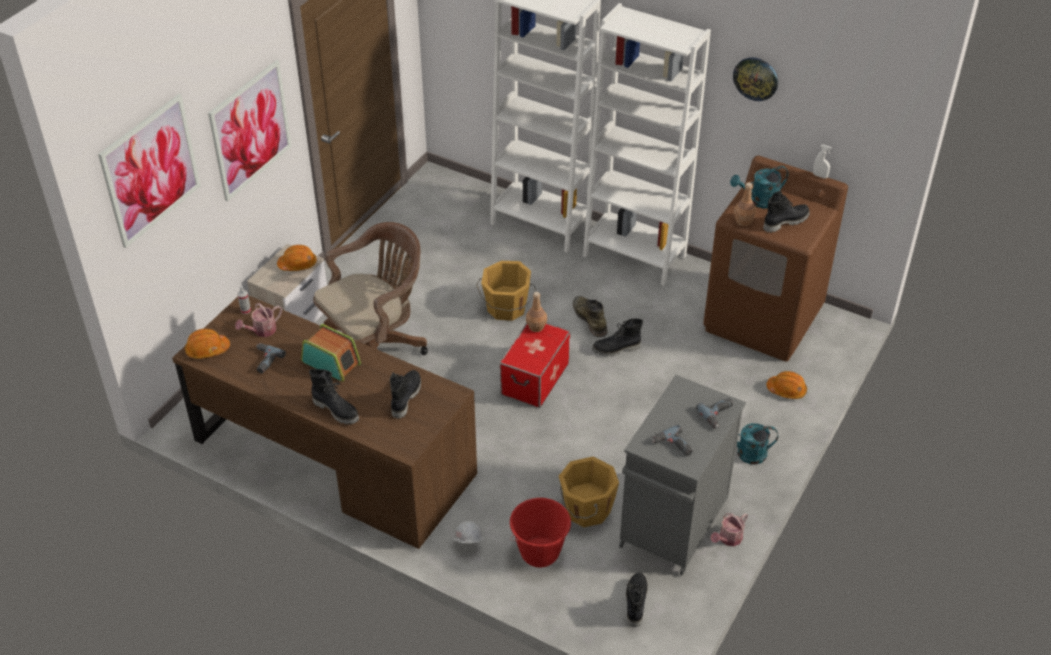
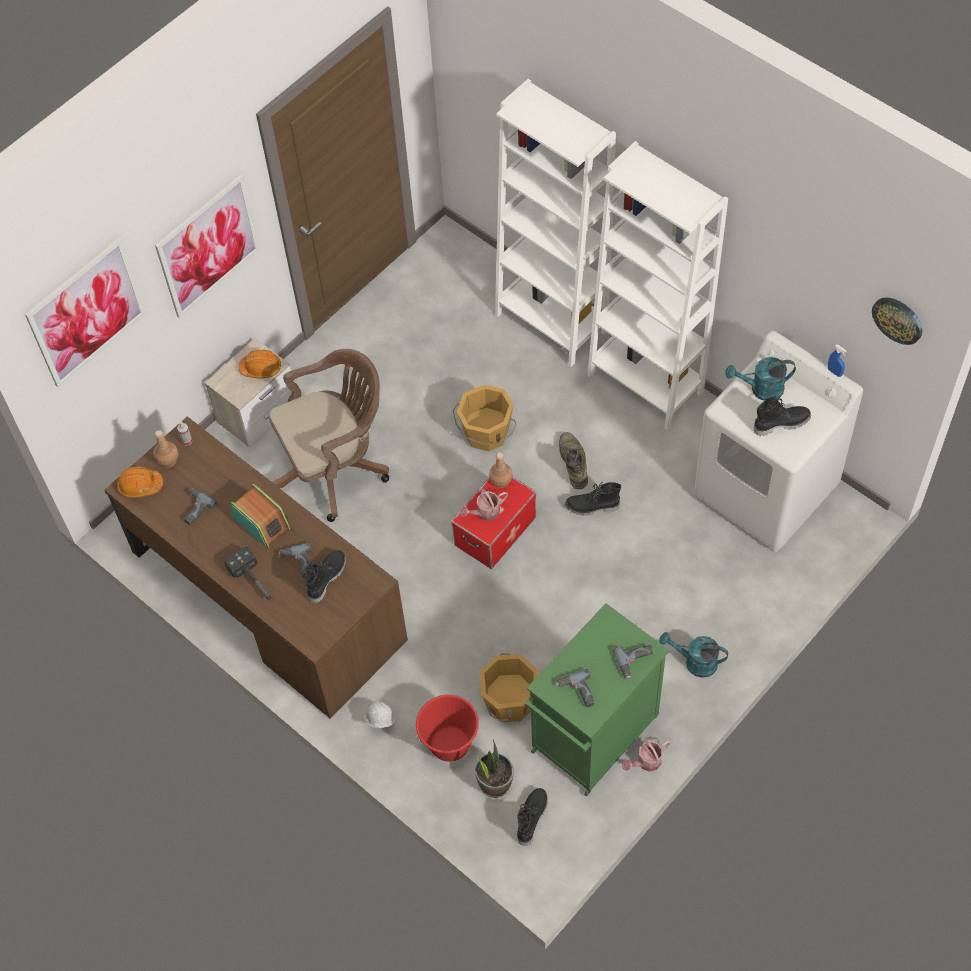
camera: 15 degrees right, 15 degrees up
(262, 331) = (198, 470): watering can -> watering can (485, 513)
(336, 410) = (255, 582): black boot -> hammer
(374, 390) = (297, 563): none -> power drill
(592, 578) = (495, 783): none -> potted plant
(672, 525) = (593, 736): grey cabinet -> green cabinet
(743, 221) = (734, 415): brown bottle -> brown bottle (168, 460)
(756, 78) = (774, 257): wall clock -> wall clock (898, 320)
(763, 319) = (766, 492): brown washing machine -> white washing machine
(786, 390) = (763, 590): orange hard hat -> none
(820, 176) = (834, 372): white spray bottle -> blue spray bottle

